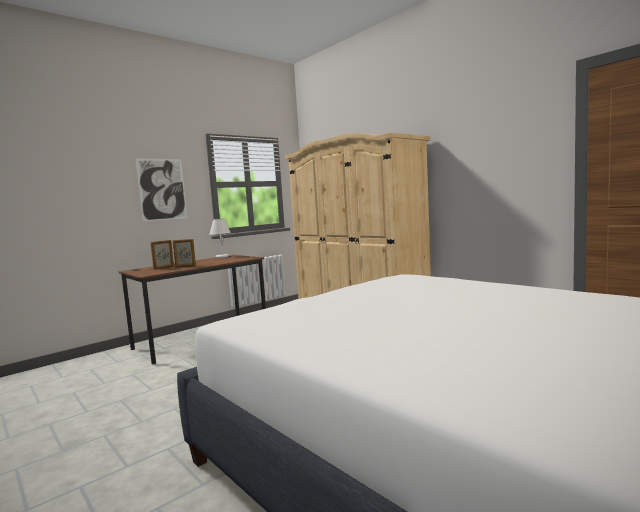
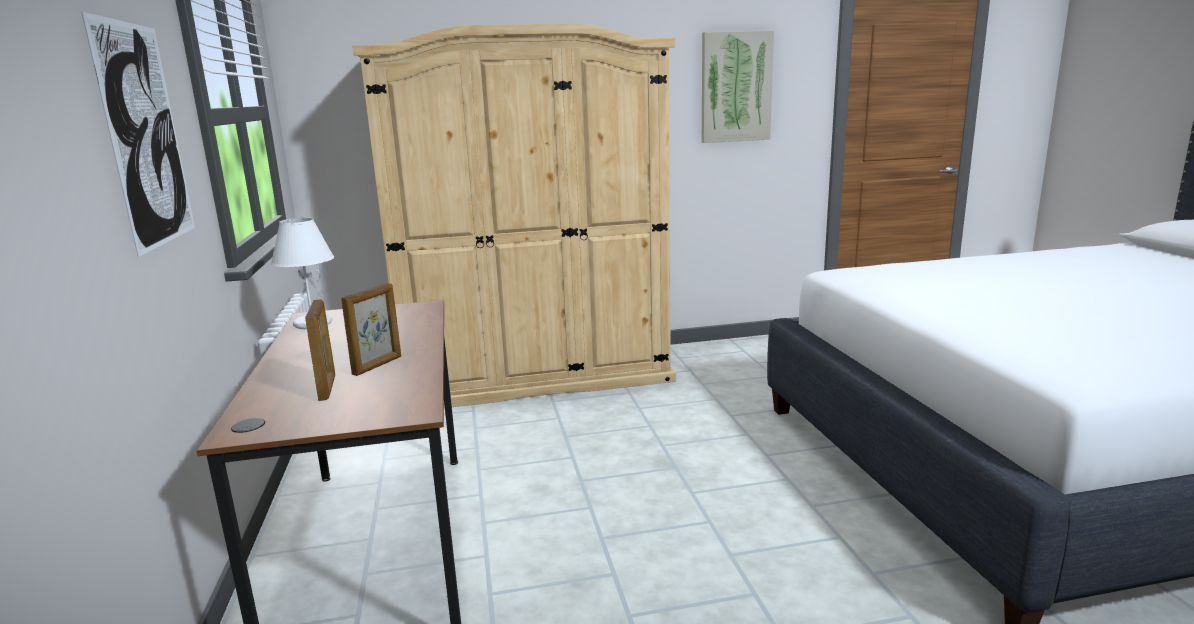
camera: 60 degrees left, 10 degrees up
(489, 155) = (735, 87): none -> picture

